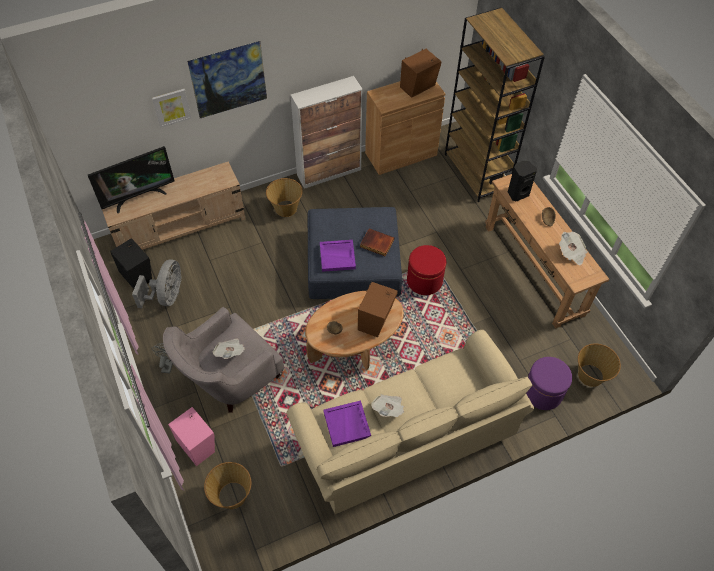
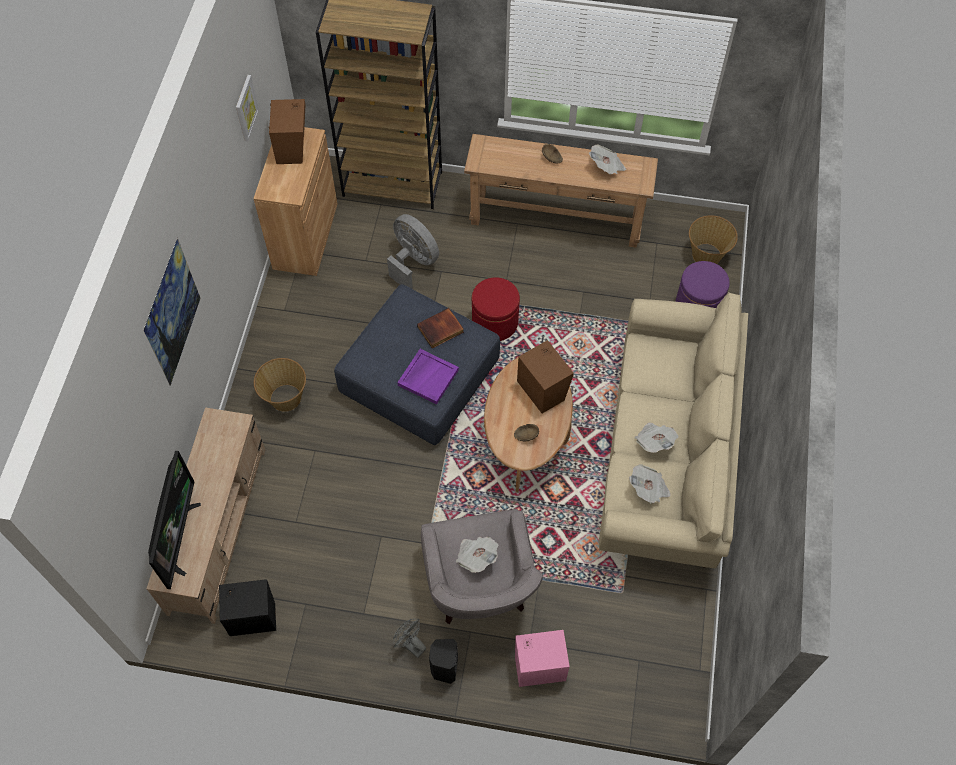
camera: 55 degrees left, 5 degrees up
(167, 296) = (312, 597): grey fan -> grey fan (413, 262)
(171, 107) = (150, 401): picture -> picture (246, 108)
(232, 495) = (624, 661): basket -> none
(329, 172) = (270, 322): cabinet -> none
(347, 424) = (648, 489): purple tray -> newspaper
(517, 193) = (499, 160): black speaker -> black speaker (444, 668)

